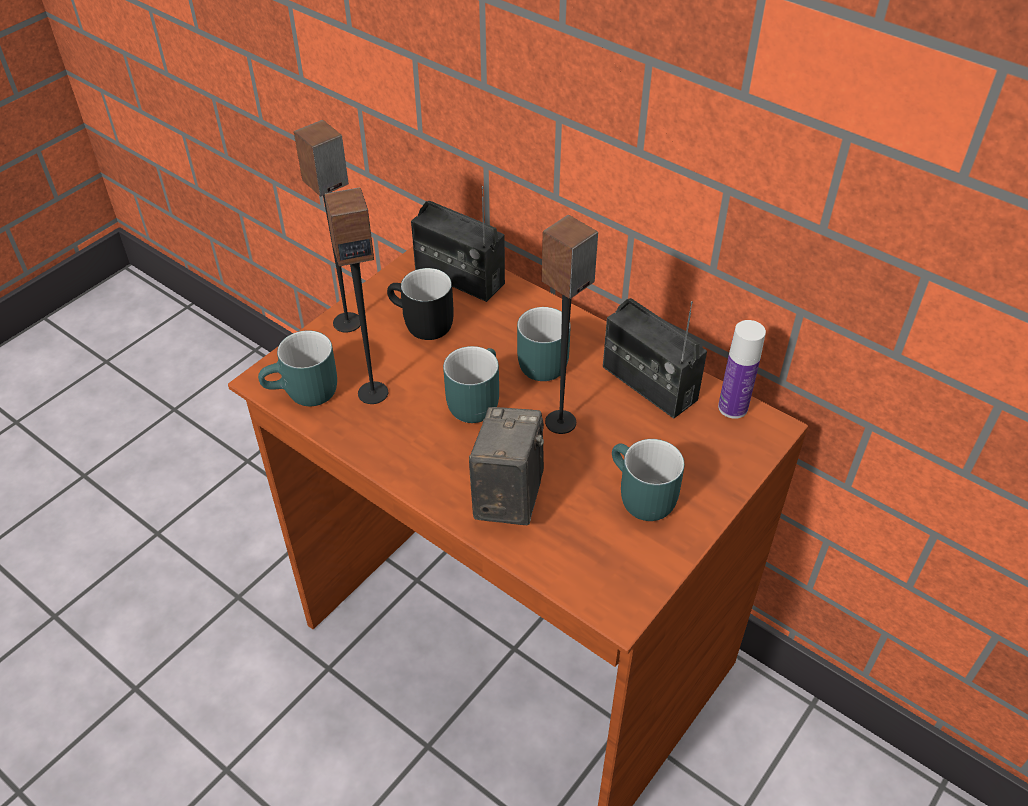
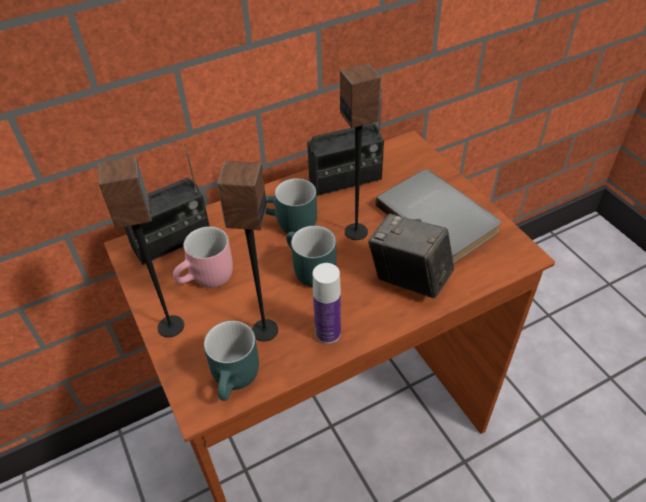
camera: 65 degrees left, 0 degrees up
(420, 325) = (208, 279): black mug -> pink mug
(638, 498) = (439, 216): turquoise mug -> grey book
(733, 407) = (386, 152): bottle -> bottle (328, 333)

